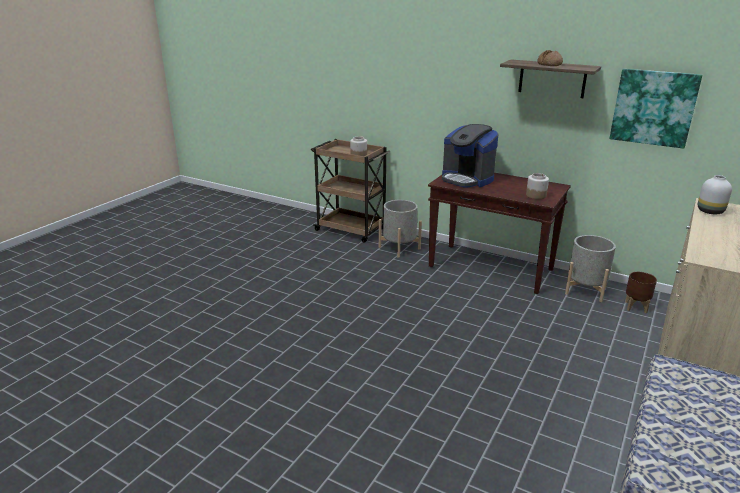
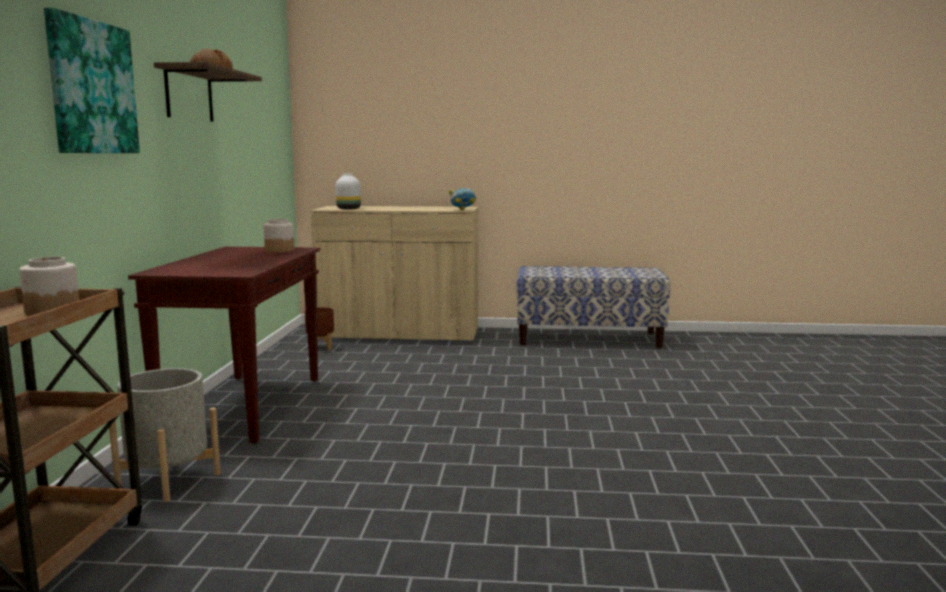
camera: 115 degrees left, 15 degrees down
(467, 179) = (215, 267): coffee machine -> none
(585, 290) = (290, 364): grey planter -> none
(653, 107) = (247, 128): picture -> picture (91, 87)
(697, 258) = (463, 210): none -> bowl

